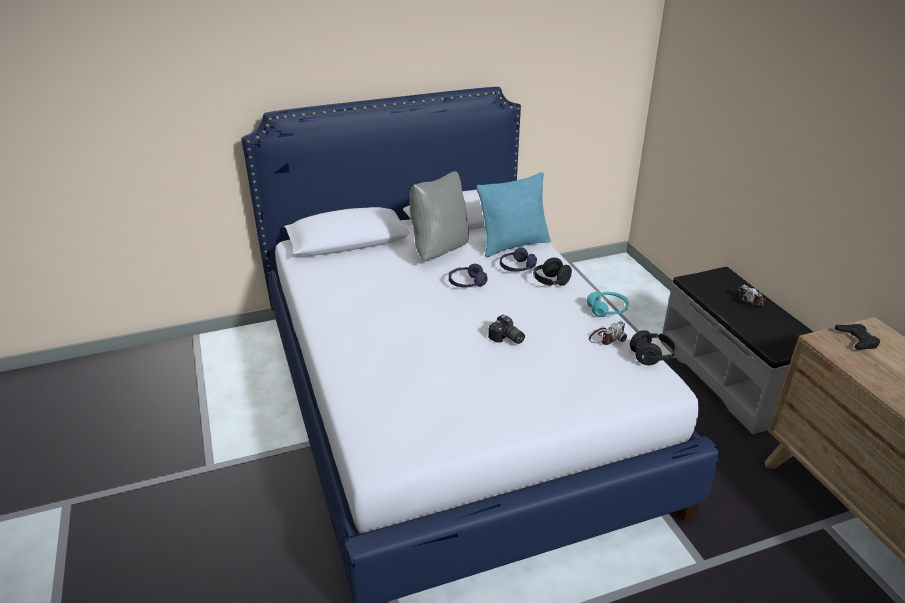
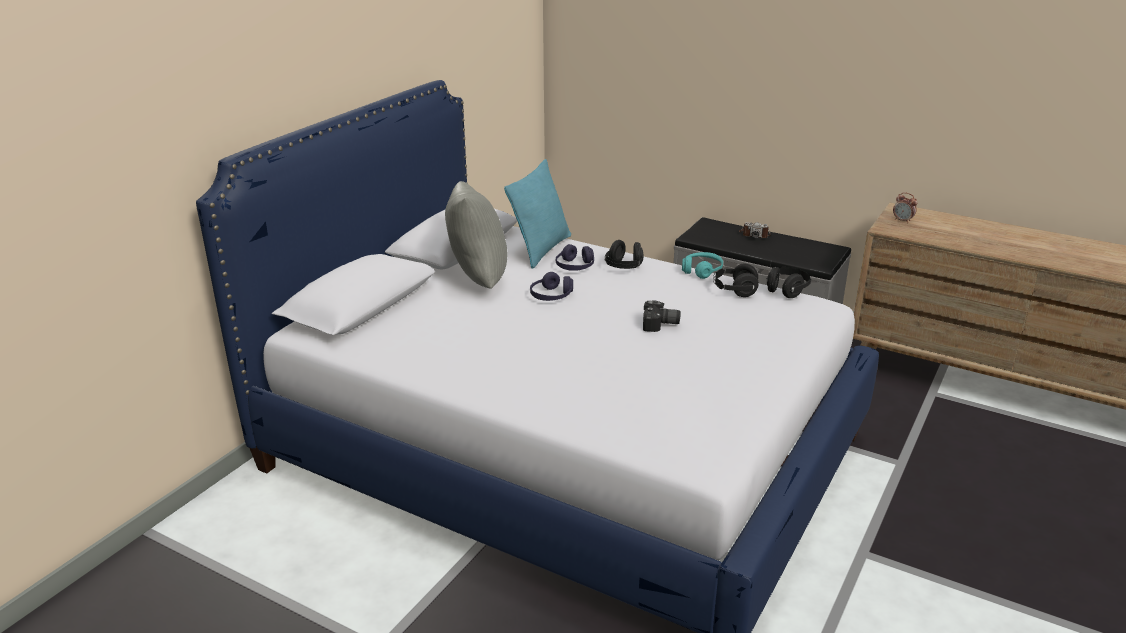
camera: 40 degrees left, 5 degrees down
(606, 337) = (734, 291): camera -> black headphones
(857, 340) = (902, 220): black game controller -> alarm clock

